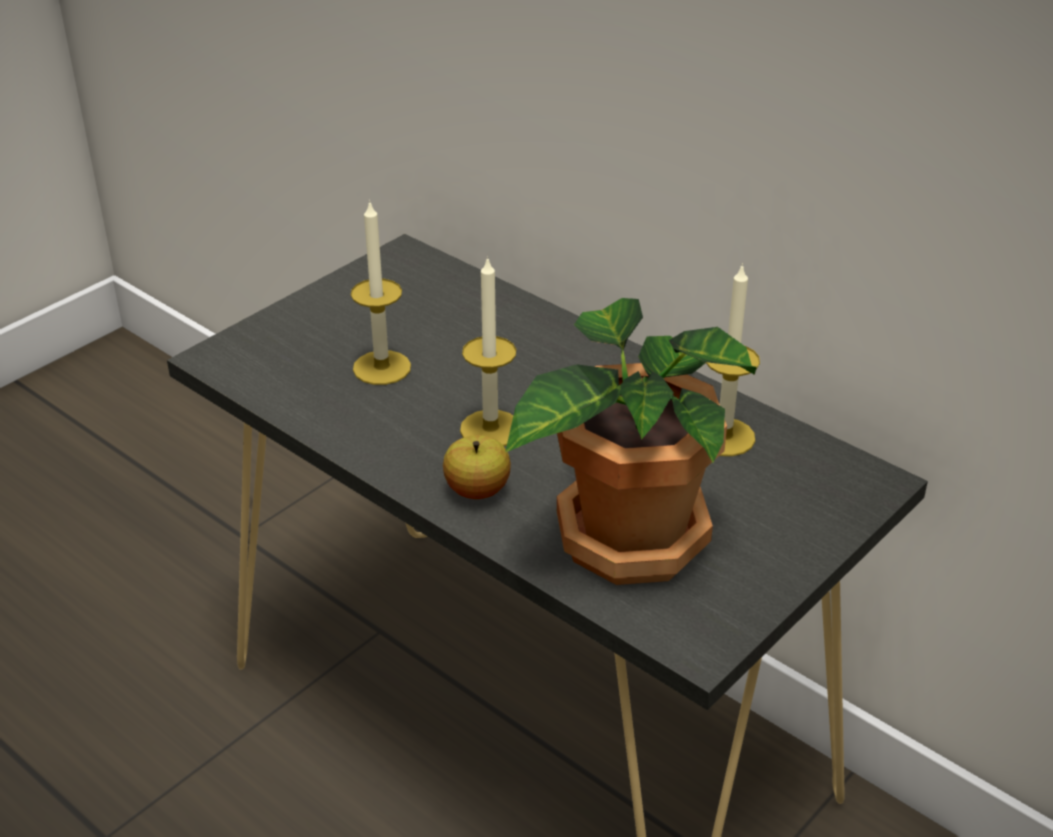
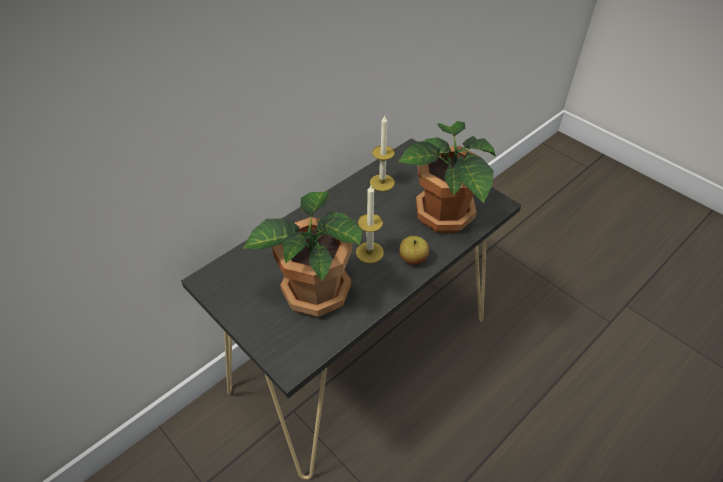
camera: 85 degrees left, 10 degrees up
(382, 367) = (314, 291): candle -> potted plant

